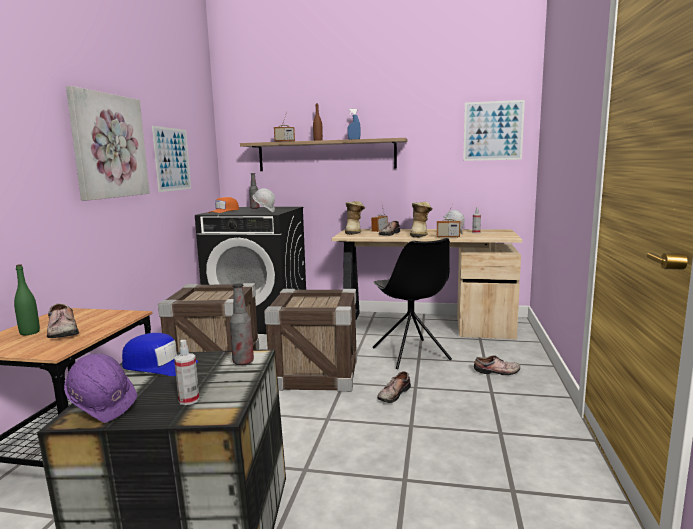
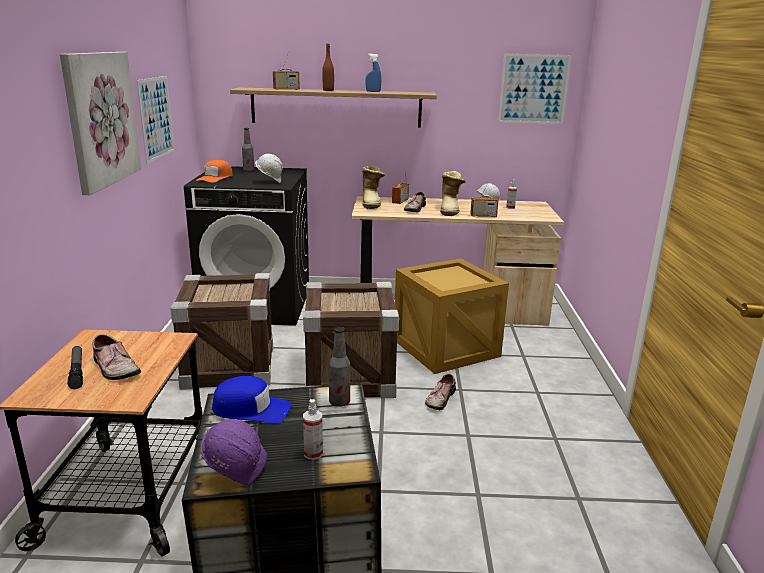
camera: 10 degrees left, 10 degrees up
(30, 332) = (77, 371): green bottle -> flashlight
(411, 354) = (444, 348): black chair -> crate
(497, 372) = (538, 367): shoe -> none

